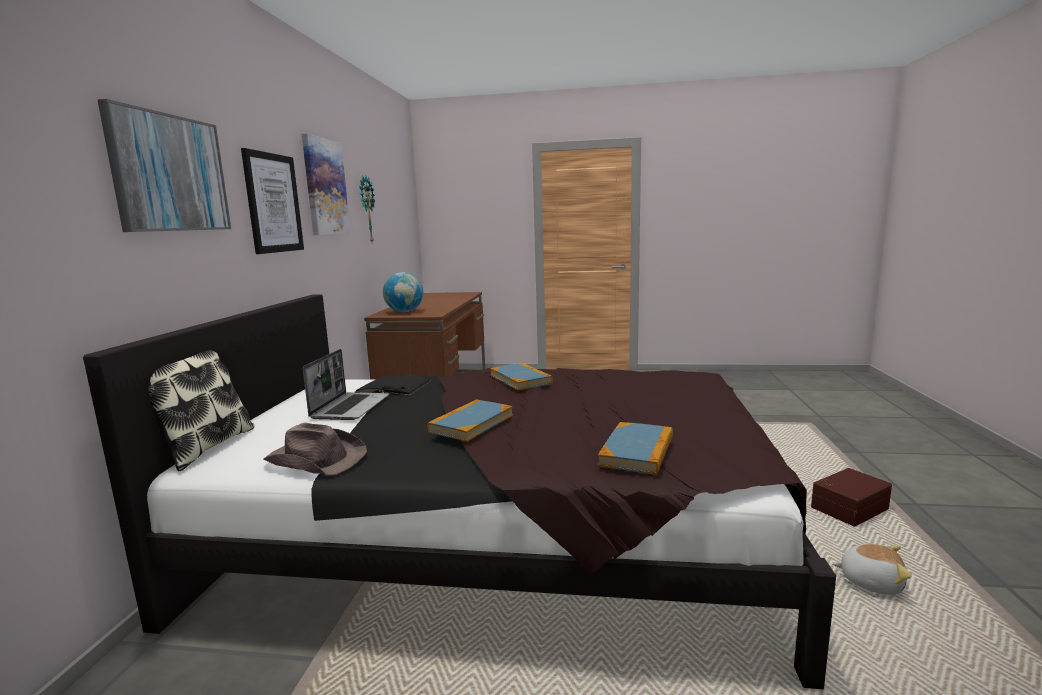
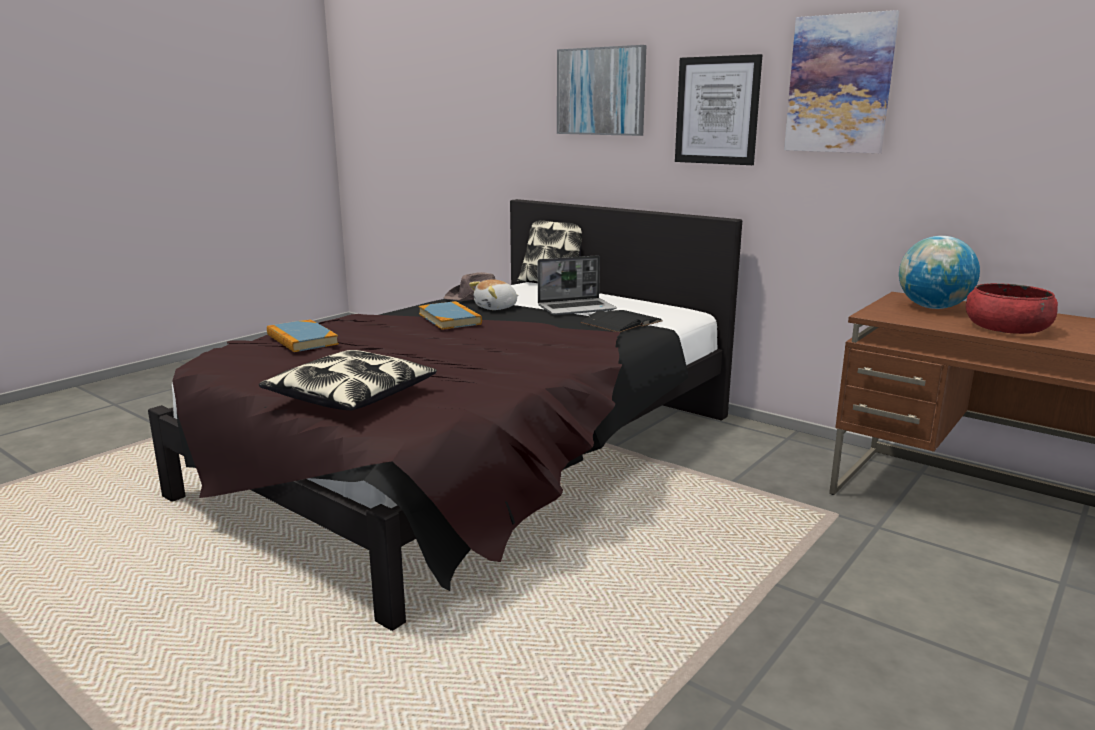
camera: 120 degrees right, 5 degrees up
(350, 407) = (577, 308): laptop -> laptop turned 60 degrees counterclockwise
(366, 210) = (982, 115): wall clock -> none
(437, 305) = (1006, 328): none -> red bowl
(520, 379) = (538, 347): book -> none
(691, 394) = (351, 396): none -> pillow
(847, 508) = (176, 676): brown storage box -> none
(871, 581) = (134, 583): plush toy -> plush toy (496, 308)

